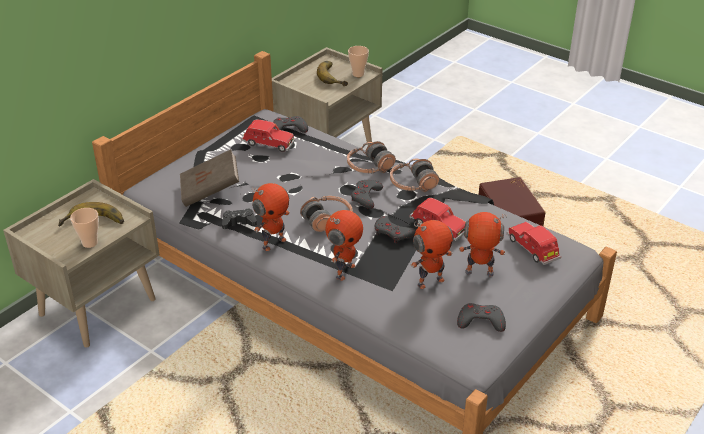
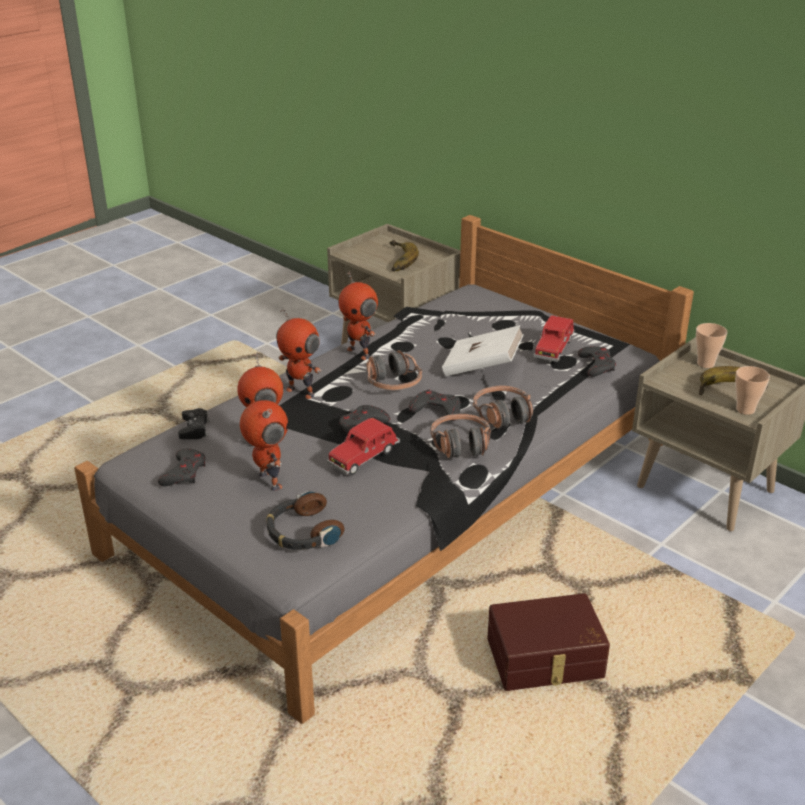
camera: 95 degrees right, 5 degrees down
(90, 243) = (366, 260): cup -> cup (705, 363)
(210, 191) = (457, 318): brown book -> none
(239, 222) = (398, 334): black game controller -> black game controller (194, 429)
(301, 176) = (482, 368): none -> white book
(479, 273) = (268, 481): toy robot -> toy robot turned 45 degrees counterclockwise
(532, 250) = (302, 532): red toy car -> headphones

